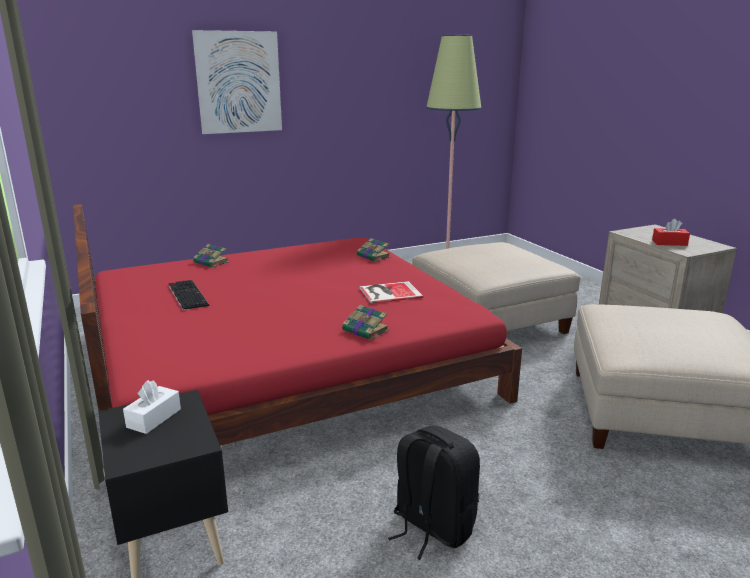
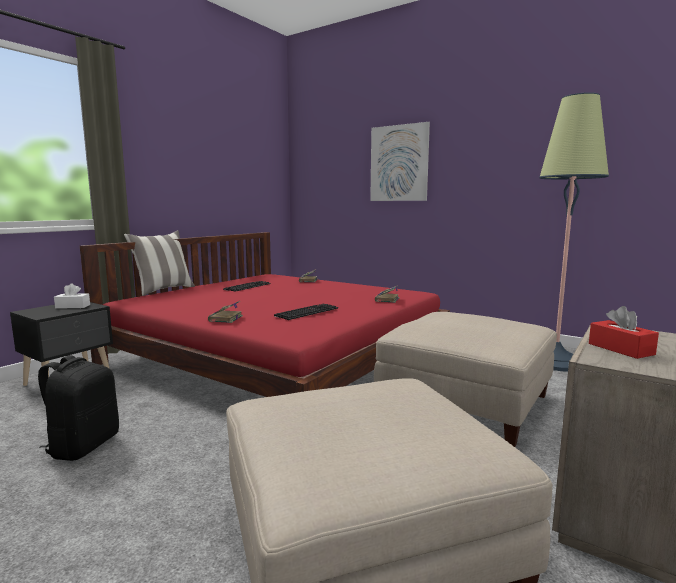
camera: 60 degrees right, 10 degrees down
(106, 346) = (163, 290): none -> pillow
(388, 292) = (307, 312): book -> keyboard

